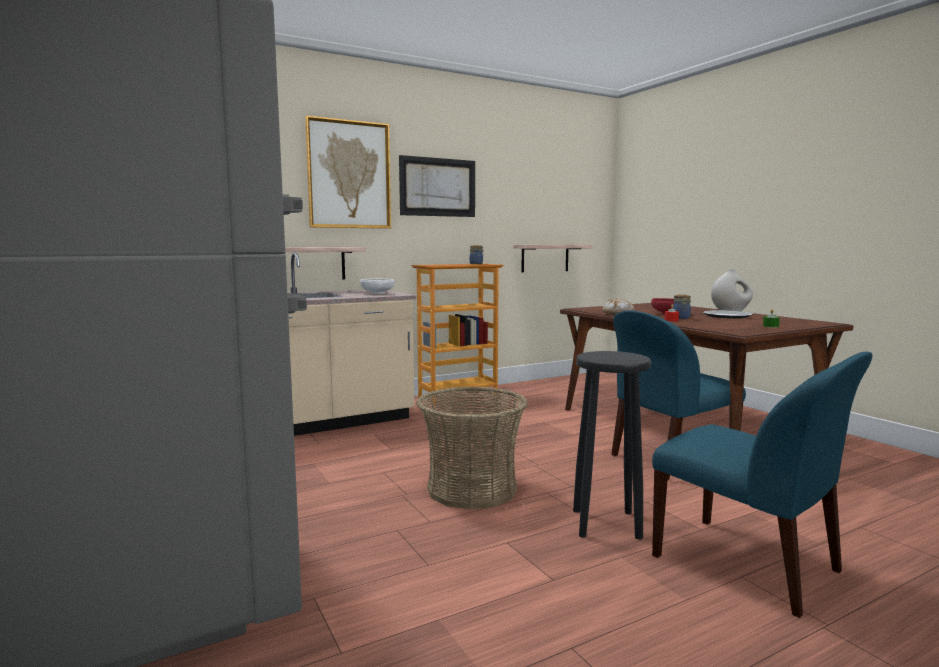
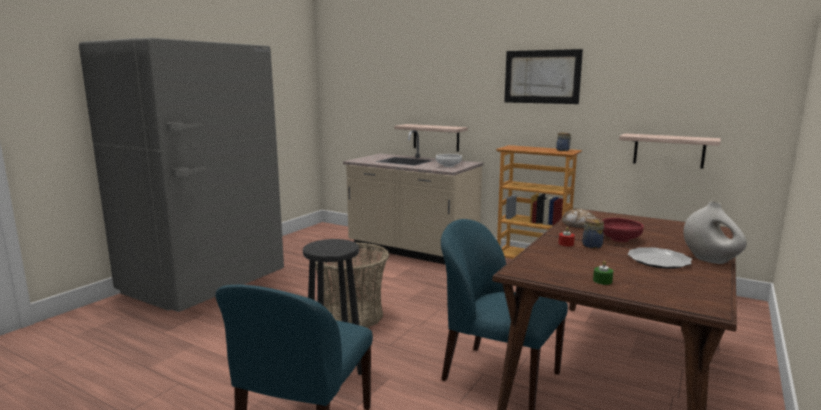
camera: 60 degrees right, 5 degrees up
(349, 175) = (466, 71): picture -> none

